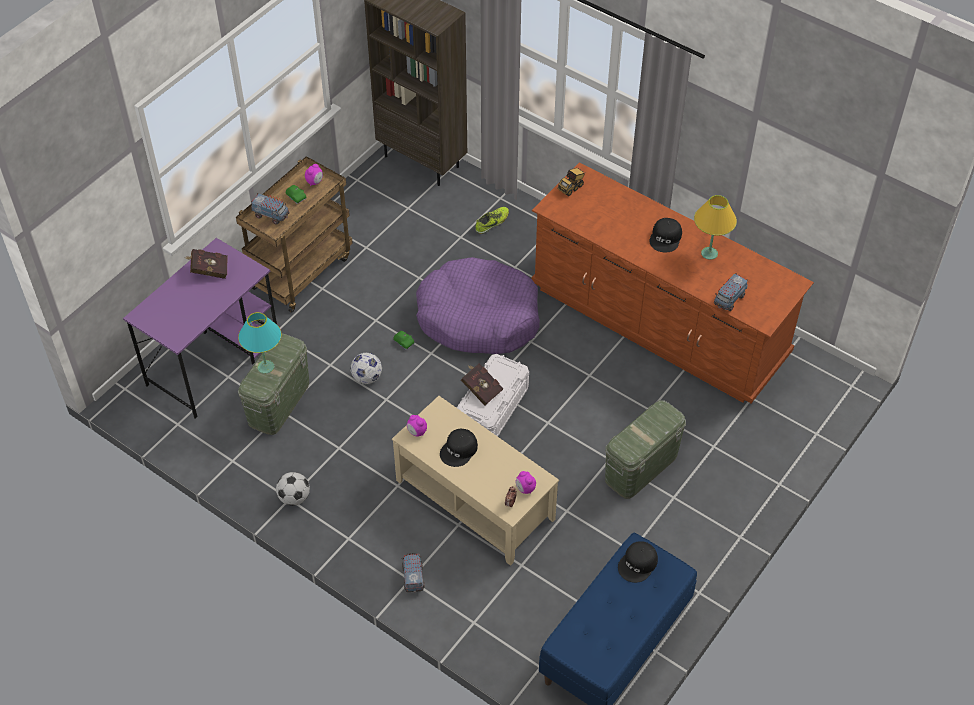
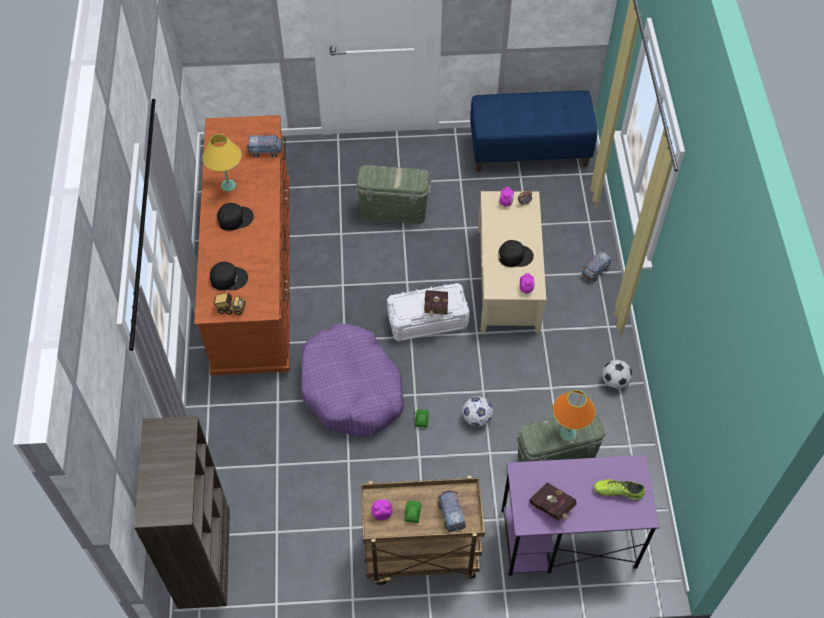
camera: 130 degrees left, 5 degrees up
(265, 367) = (568, 433): turquoise table lamp -> orange table lamp
(492, 223) = (240, 452): shoe -> shoe (618, 491)
(638, 564) = (497, 121): black cap -> black cap (228, 278)

